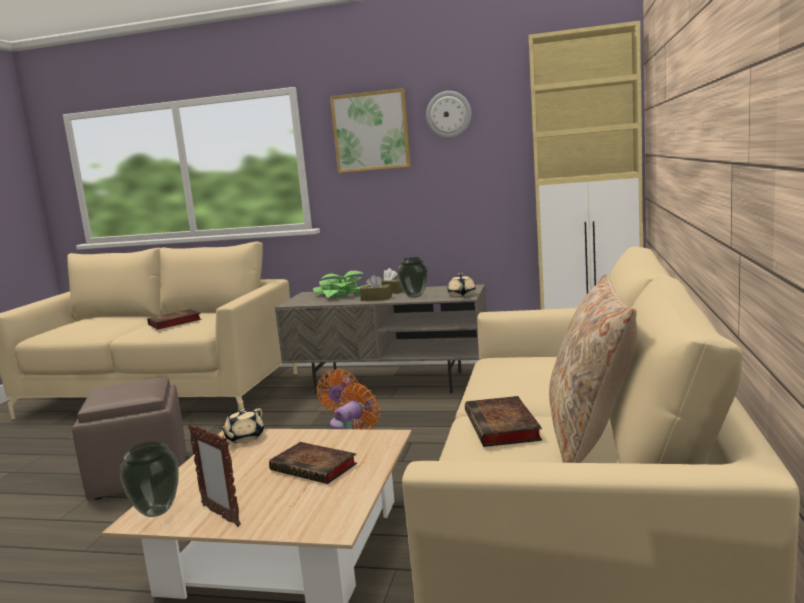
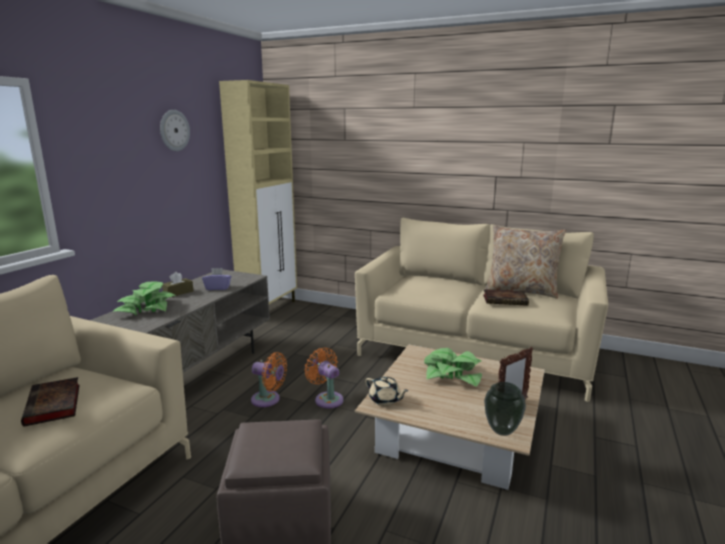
camera: 80 degrees left, 5 degrees up
(316, 467) = (452, 374): book -> potted plant
(371, 131) = (115, 140): picture -> none
(376, 298) = (197, 298): brown tissue box -> none
(414, 296) = (218, 288): vase -> purple tissue box
(461, 295) = (244, 277): beige teapot -> none

